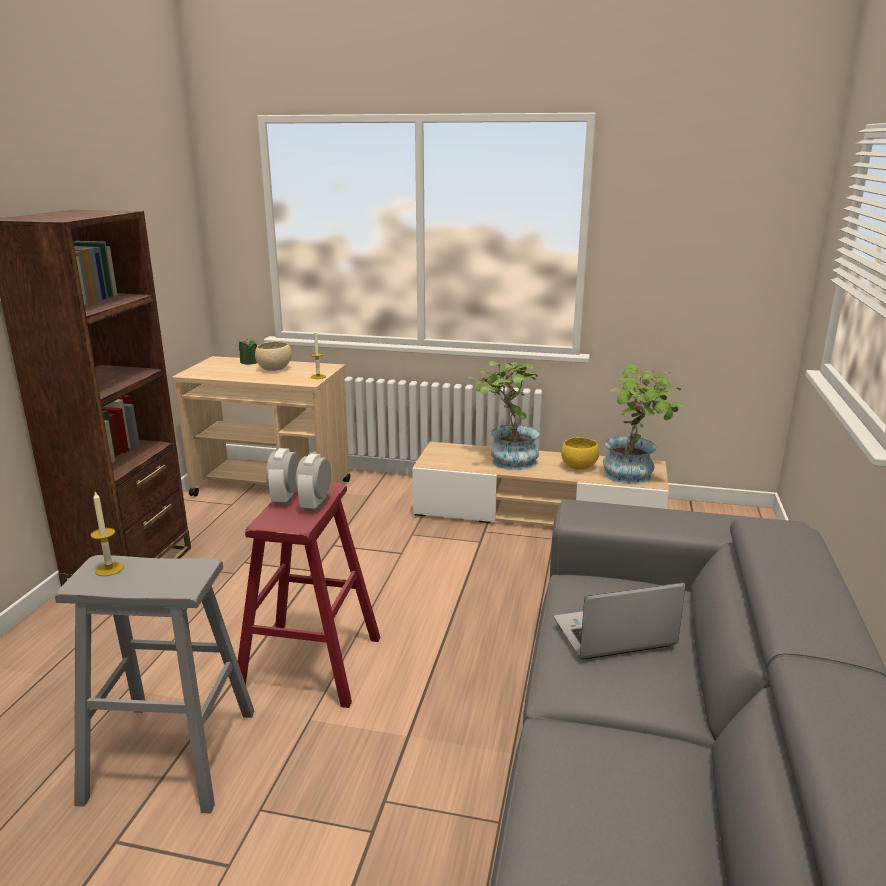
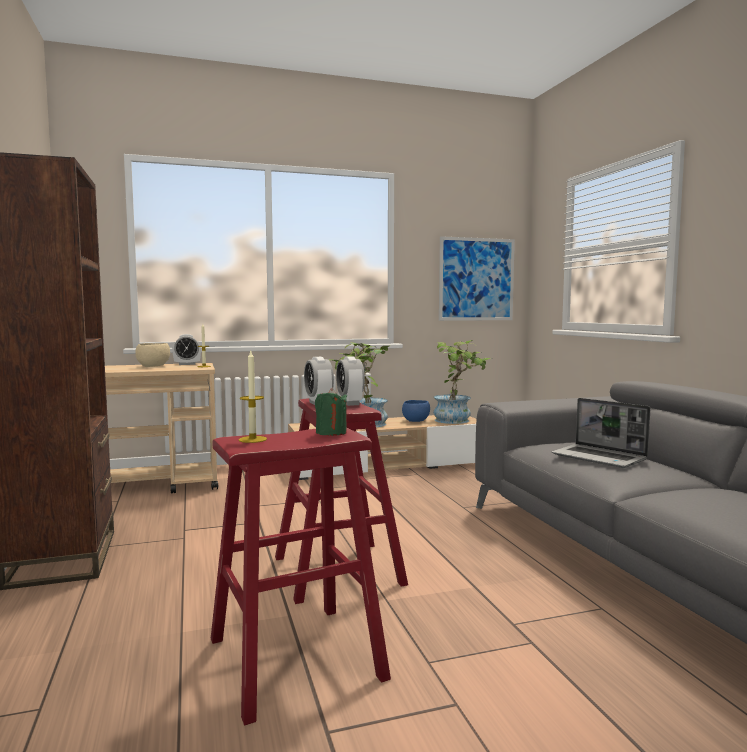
camera: 30 degrees left, 15 degrees down
(171, 755) = (295, 658): grey stool -> red stool
(249, 362) = (119, 366): green candle -> green candle (331, 433)
(313, 367) = (187, 364): none -> alarm clock
(578, 467) = (415, 421): yellow bowl -> blue bowl
(613, 635) = (600, 458): laptop -> laptop turned 90 degrees counterclockwise
(719, 270) = (476, 279): none -> picture

